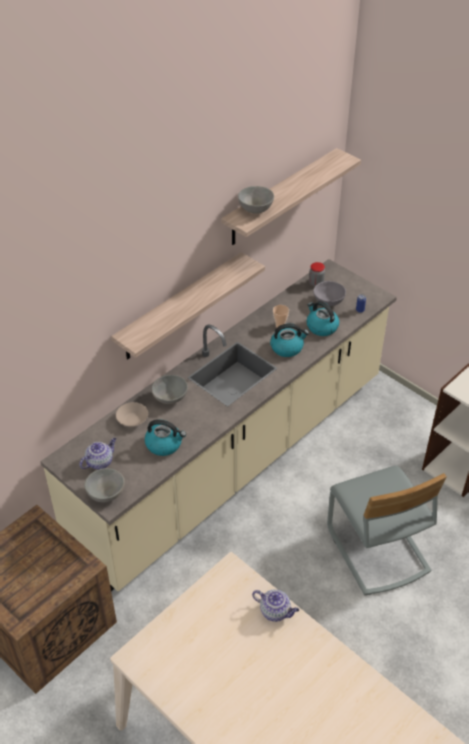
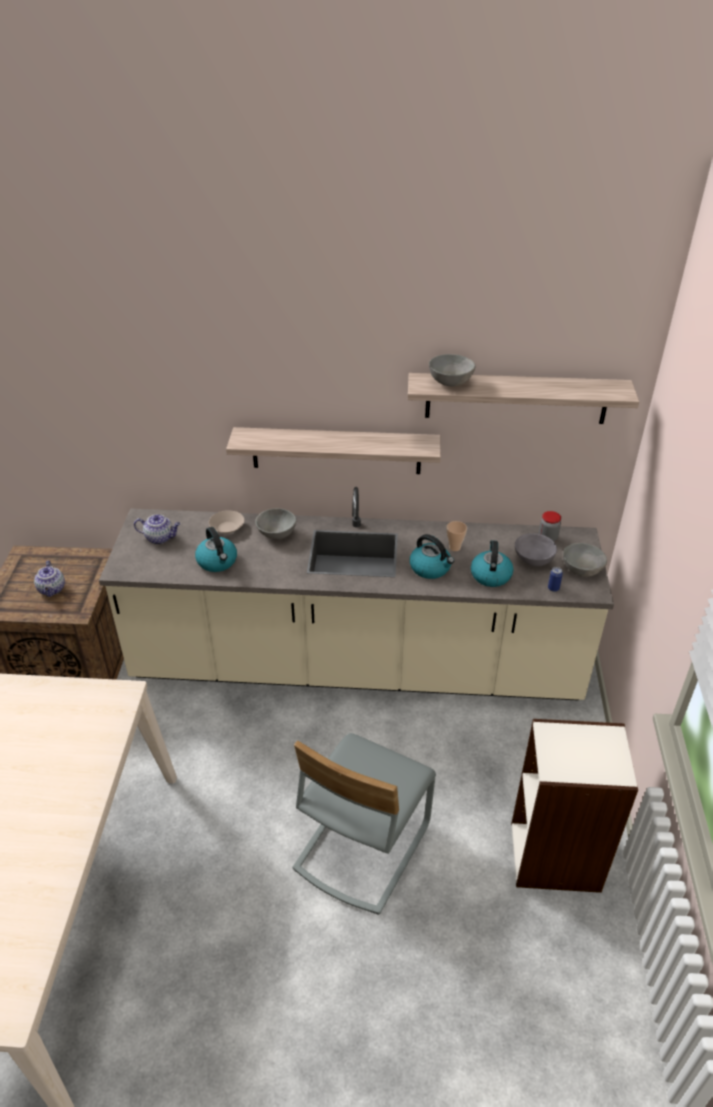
camera: 50 degrees right, 5 degrees down
(105, 493) = (127, 561): grey bowl -> grey bowl (581, 570)
(275, 611) = (98, 753): teapot -> teapot (52, 590)

